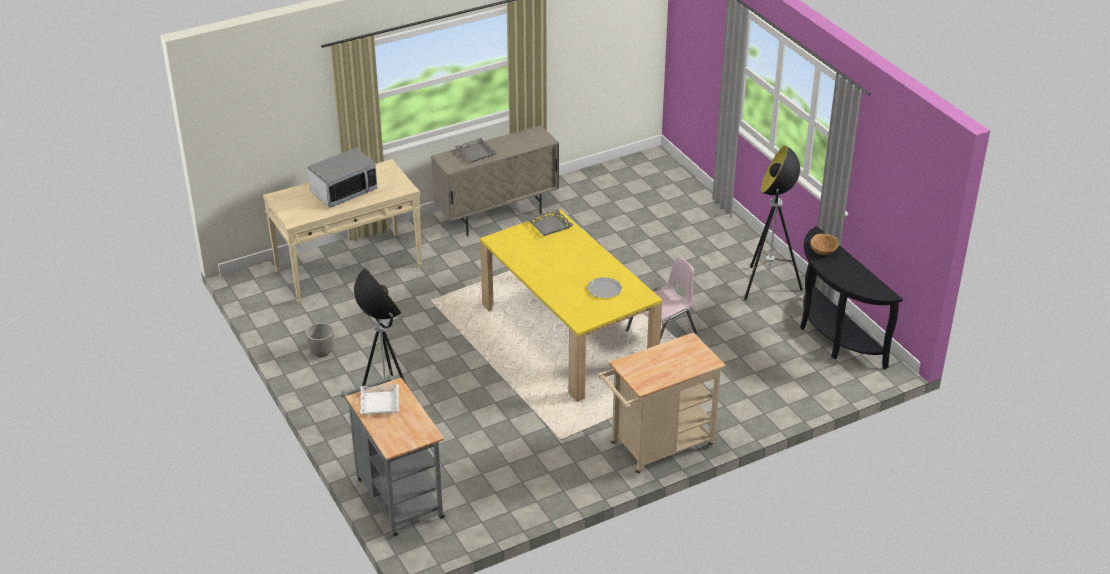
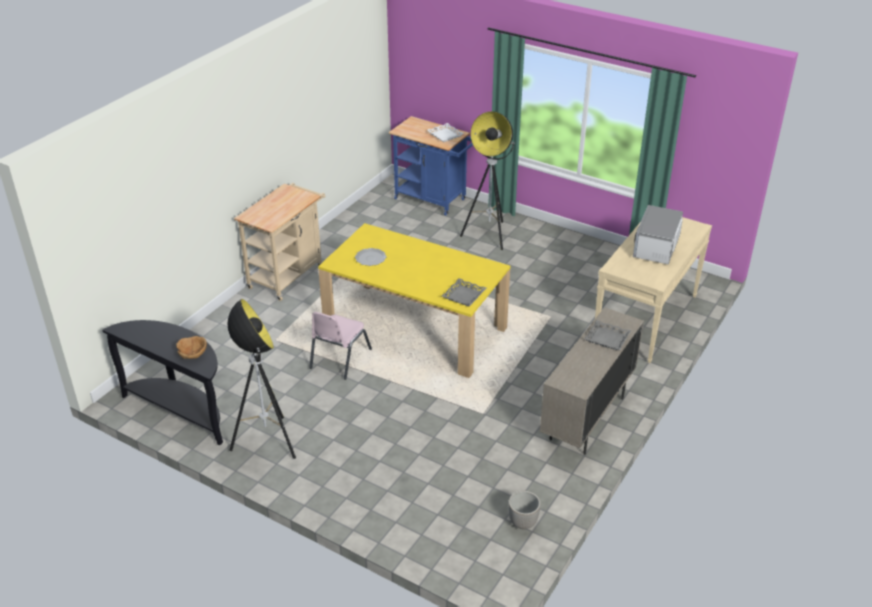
camera: 150 degrees right, 0 degrees up
(322, 352) = (579, 254): planter -> planter (522, 523)
(397, 495) = (434, 200): grey cart -> blue cart

